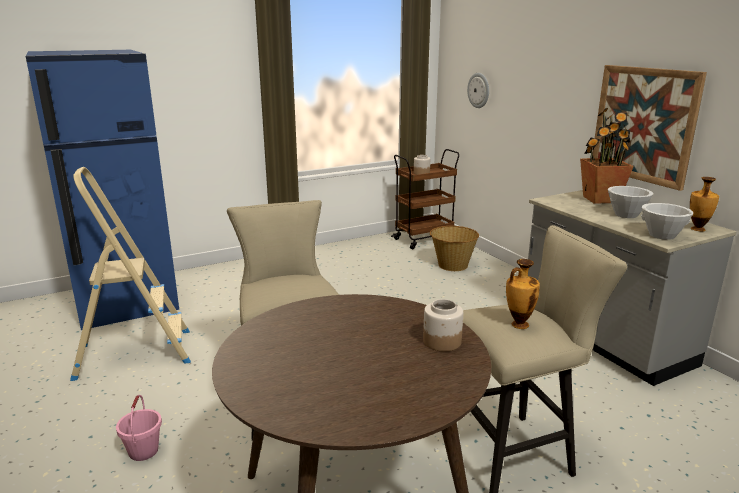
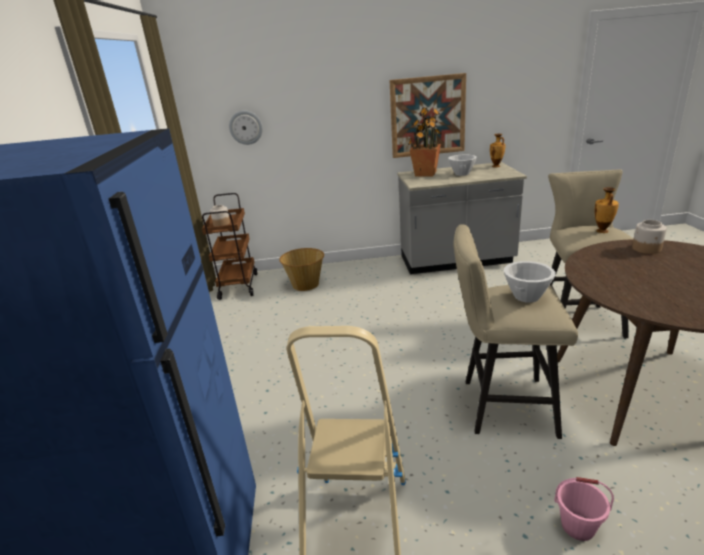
camera: 65 degrees left, 5 degrees up
(661, 235) = (504, 173): white bowl -> white bowl (526, 296)

